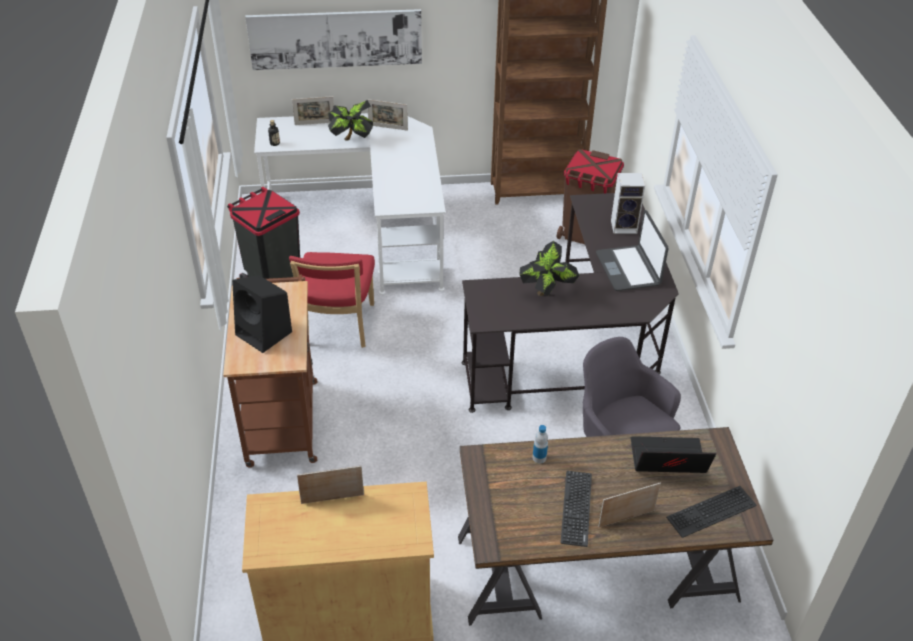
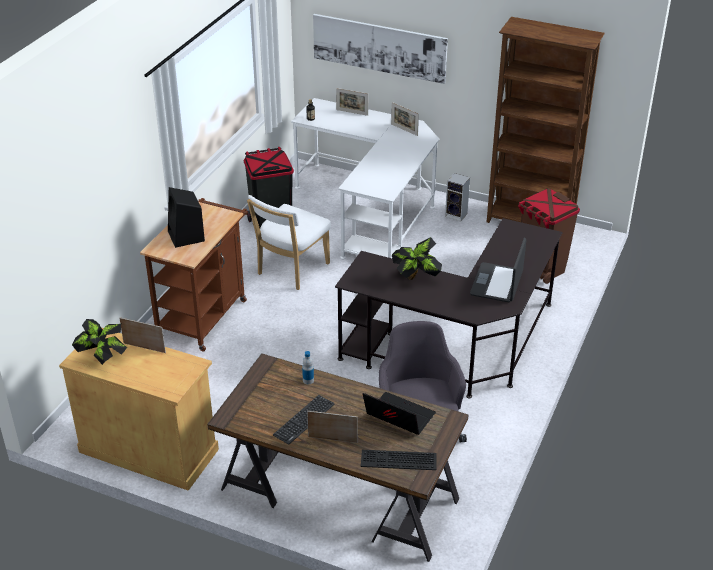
camera: 30 degrees right, 5 degrees down
(338, 327) = (291, 270): red chair -> white chair
(352, 140) = (369, 131): potted plant -> potted plant (103, 359)
(625, 226) = (525, 253): speaker -> speaker (457, 215)

